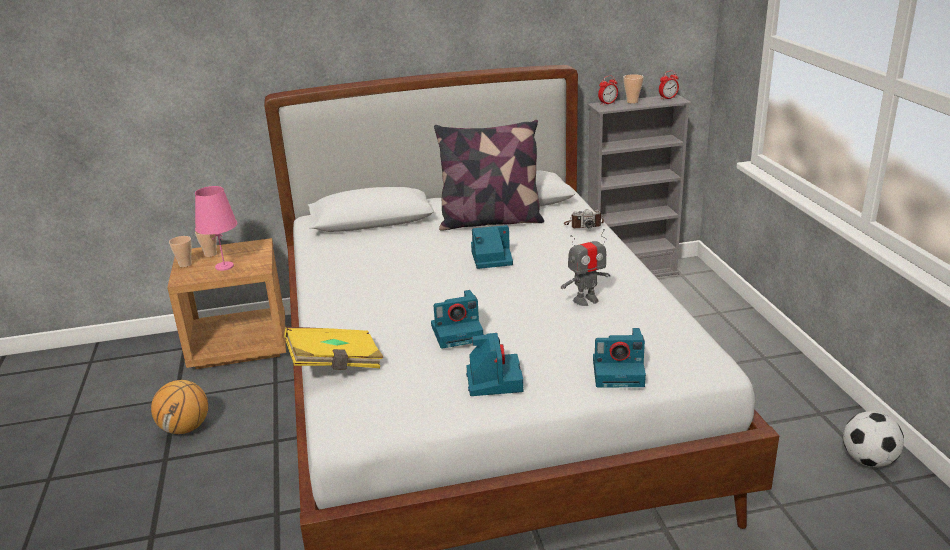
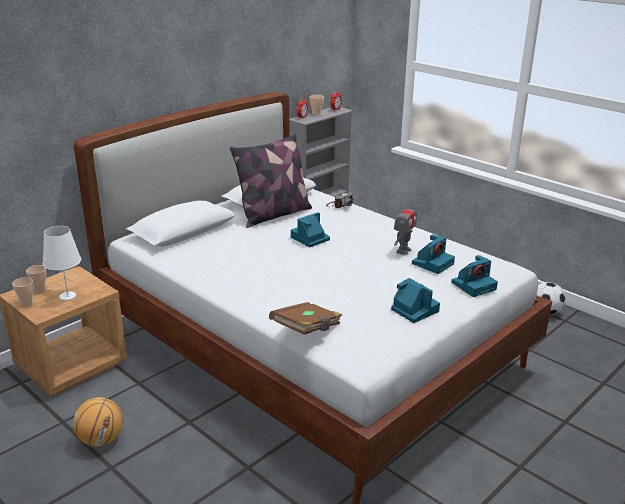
camera: 35 degrees left, 0 degrees up
(224, 266) = (68, 296): pink table lamp -> white table lamp
(336, 364) = (307, 330): yellow book -> brown book
(458, 332) = (357, 289): camera -> camera (433, 263)

